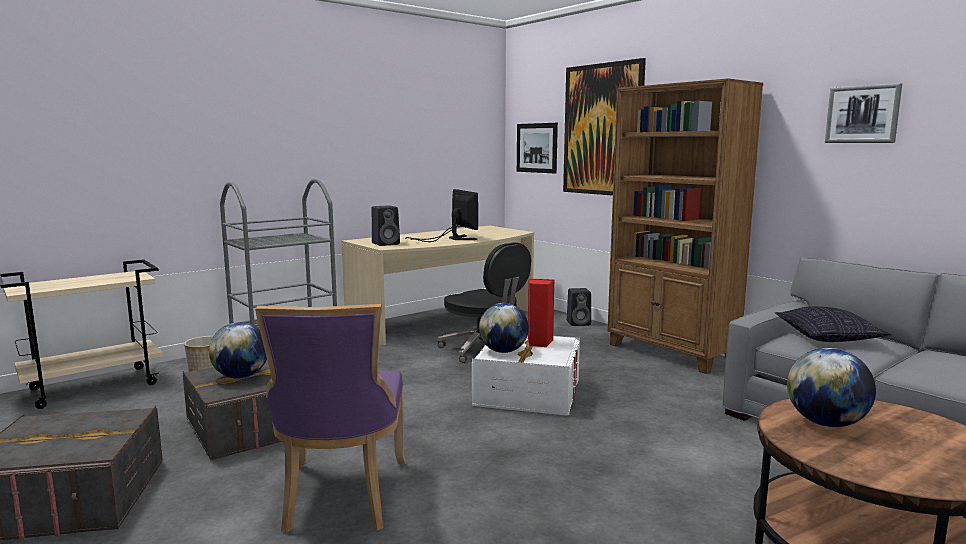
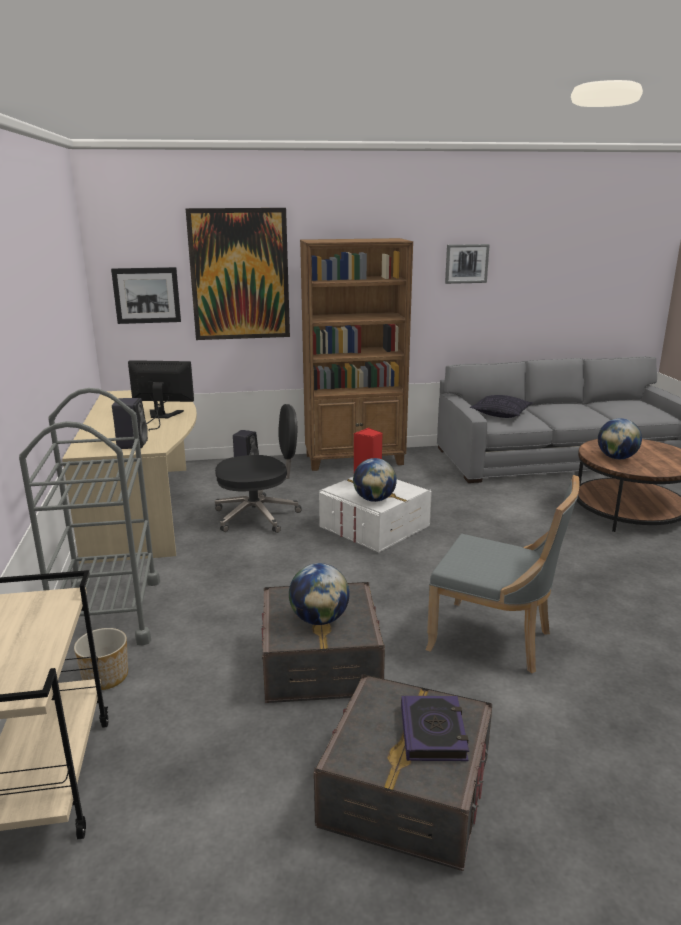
camera: 60 degrees left, 10 degrees up
(63, 445) = (433, 733): none -> book
(341, 498) = (495, 640): purple chair -> grey chair

